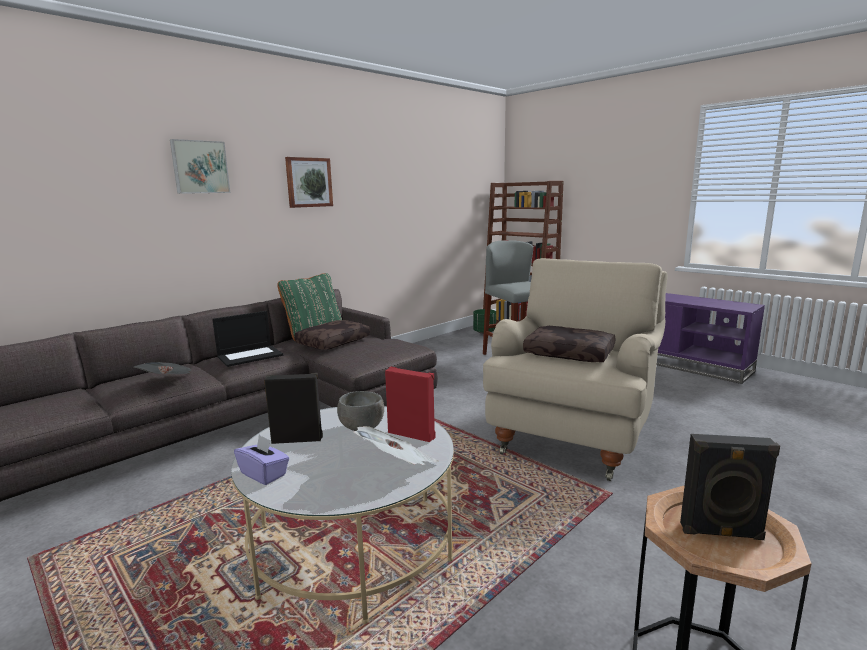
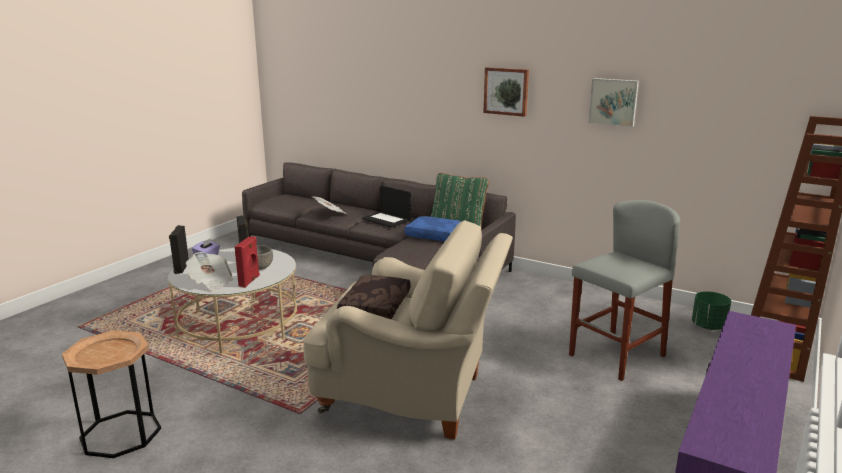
camera: 75 degrees right, 5 degrees up
(200, 167) = (420, 73): picture -> picture (613, 102)
(333, 342) = (437, 235): brown pillow -> blue pillow
(721, 533) = (106, 353): black speaker -> black speaker (181, 268)

